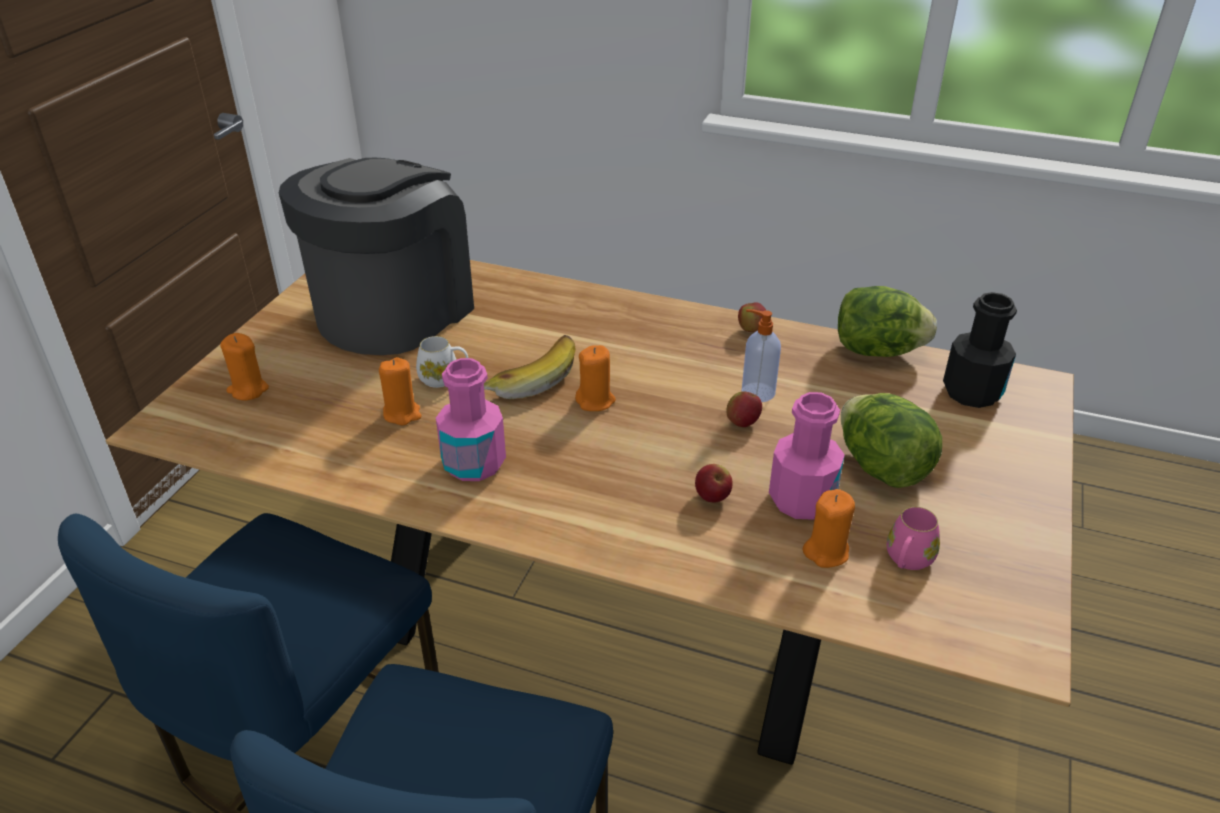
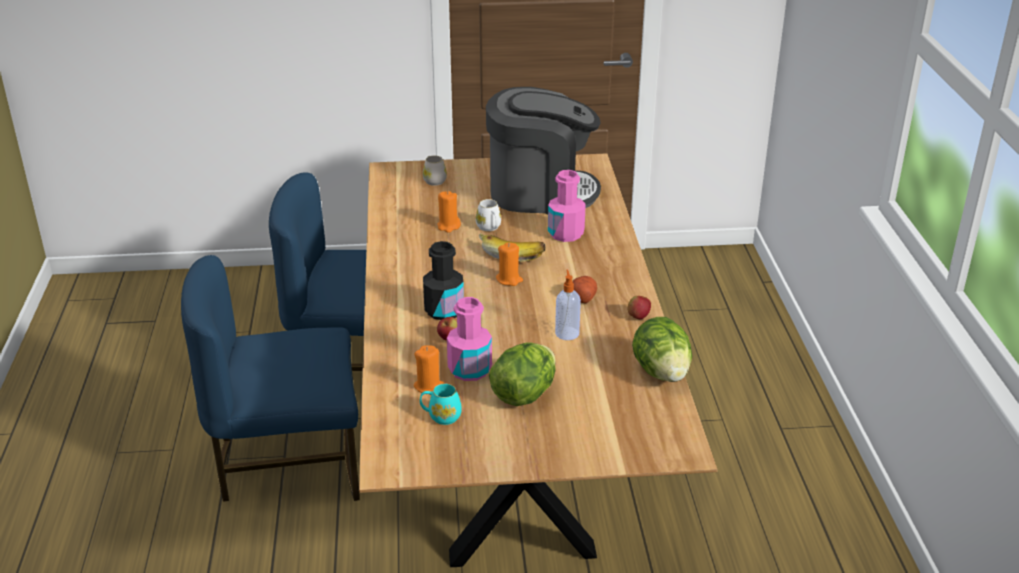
camera: 65 degrees right, 5 degrees down
(248, 390) = (433, 180): orange candle -> white mug
(474, 463) = (423, 259): pink bottle -> pink bottle (566, 234)
(681, 356) = (583, 297): none -> potato
(742, 422) = (529, 334): apple -> none
(907, 560) = (441, 416): pink mug -> turquoise mug
(972, 392) = (645, 421): black bottle -> black bottle (444, 310)

